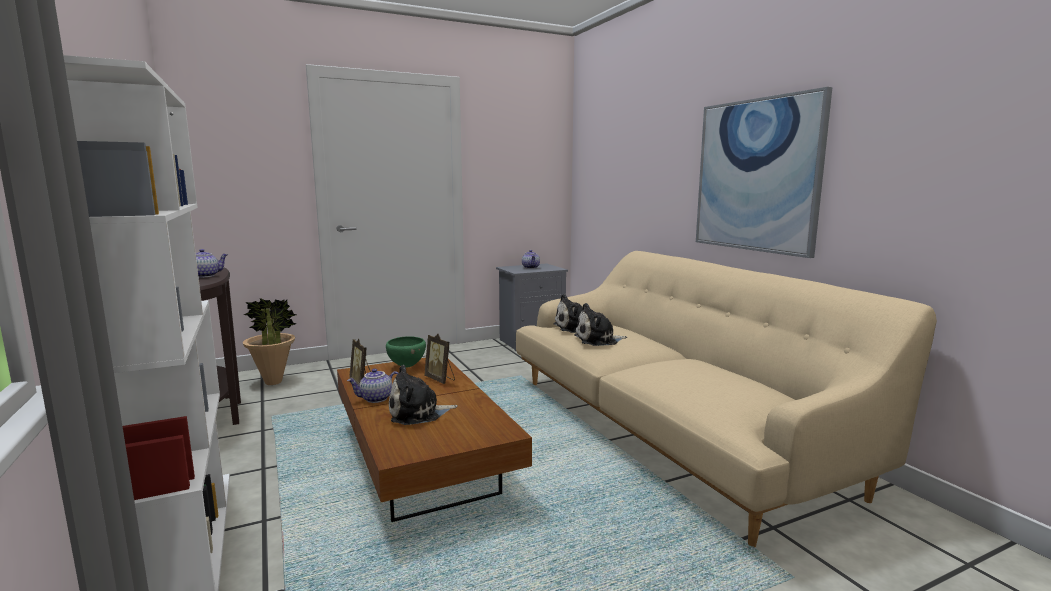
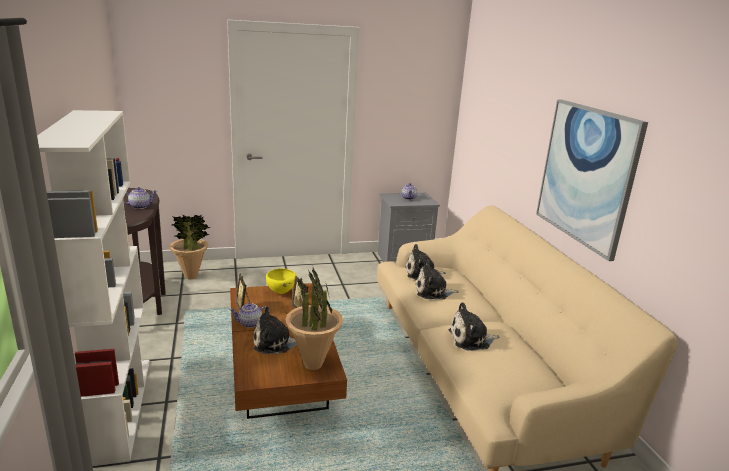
camera: 10 degrees right, 10 degrees up
(406, 366) = (281, 292): green bowl -> yellow bowl
(479, 428) = (313, 365): none -> potted plant
(671, 373) = (471, 339): none -> plush toy

